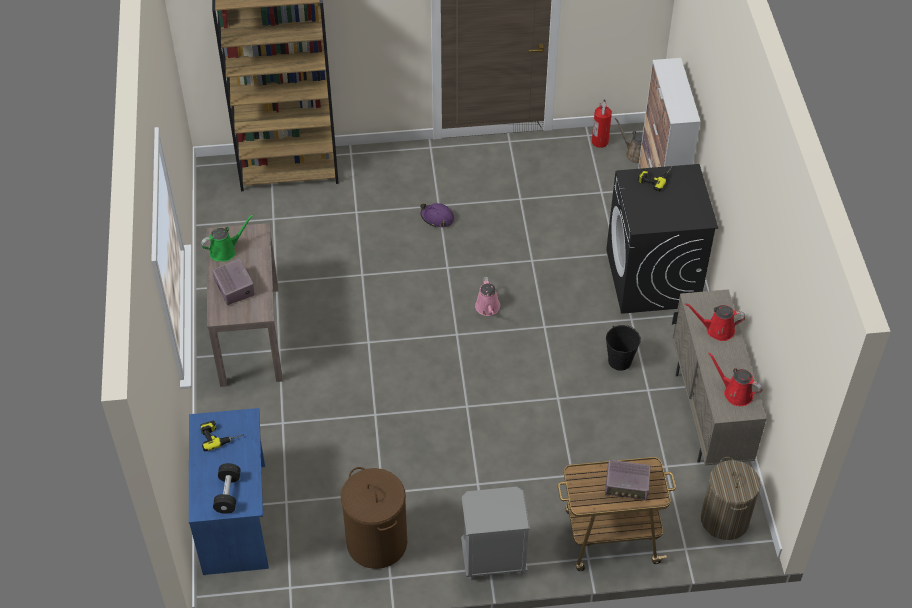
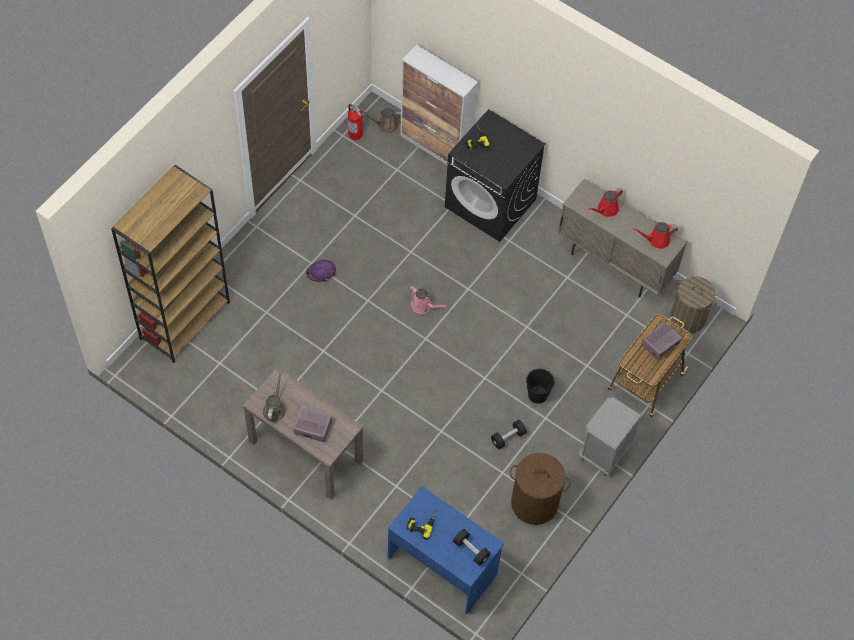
camera: 50 degrees left, 10 degrees up
(225, 250) = (274, 409): green watering can -> brown watering can
(424, 470) = (508, 437): none -> black dumbbell
(619, 361) = (532, 273): black bucket -> black bucket (537, 395)

